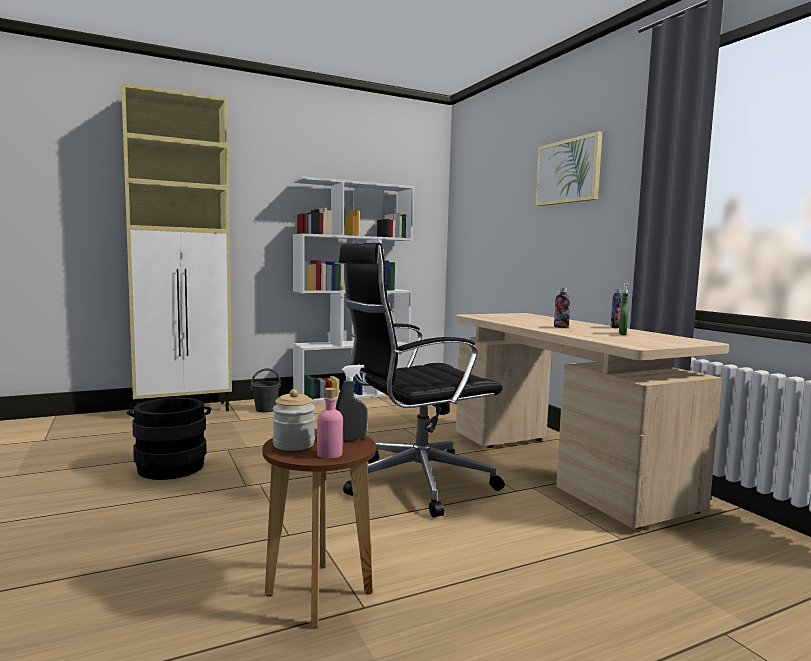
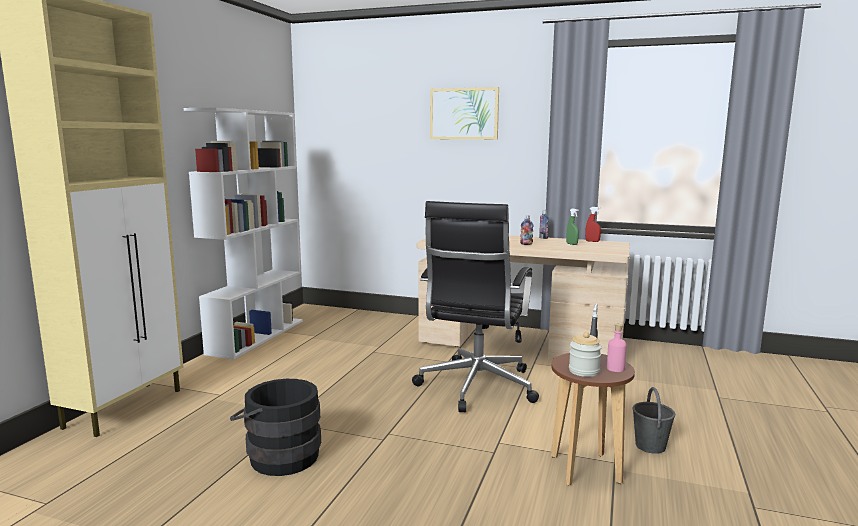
camera: 45 degrees left, 5 degrees up
(266, 409) = (215, 376): grey bucket -> grey bucket (650, 446)
(669, 336) = (592, 241): none -> red spray bottle

